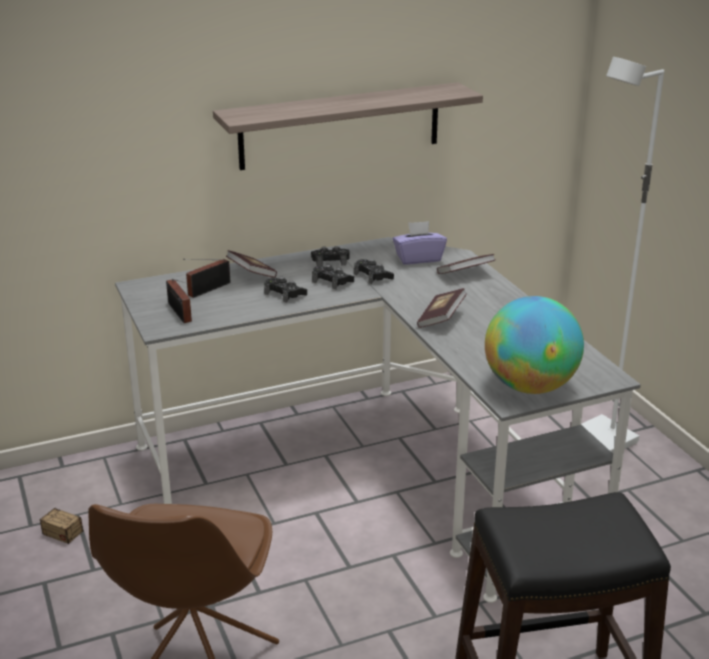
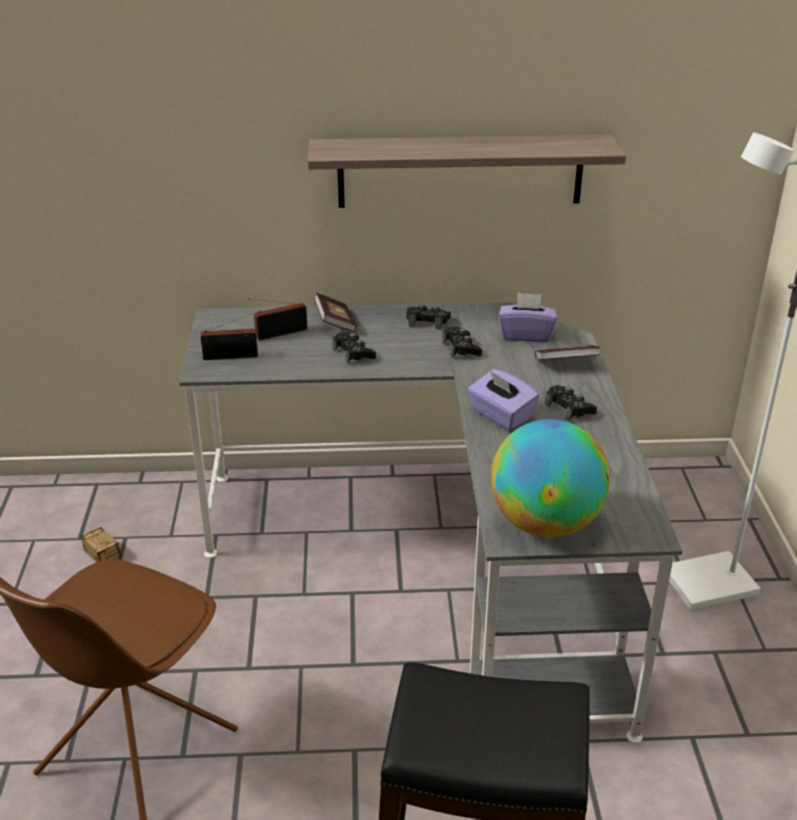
camera: 20 degrees right, 5 degrees up
(180, 313) = (234, 356): radio -> radio turned 90 degrees counterclockwise
(332, 281) = (413, 347): black game controller -> black game controller (569, 408)
(441, 319) = (501, 415): book -> purple tissue box

